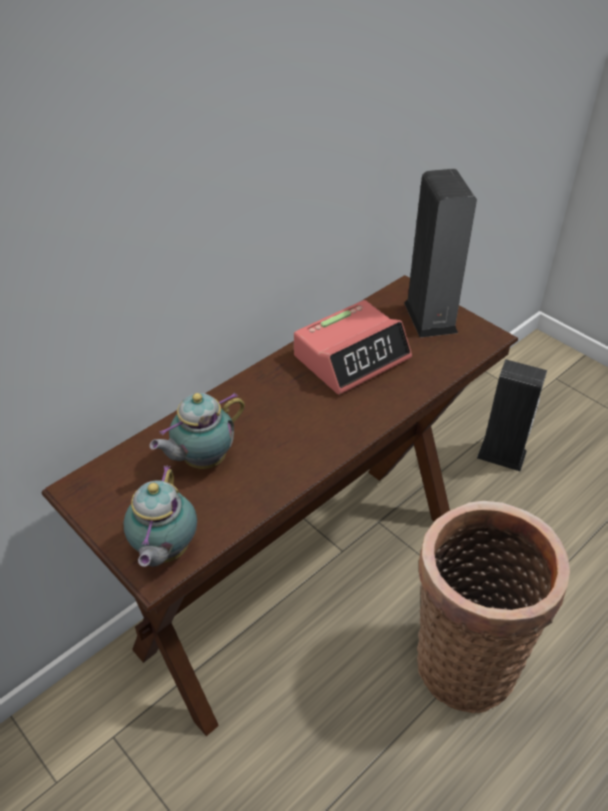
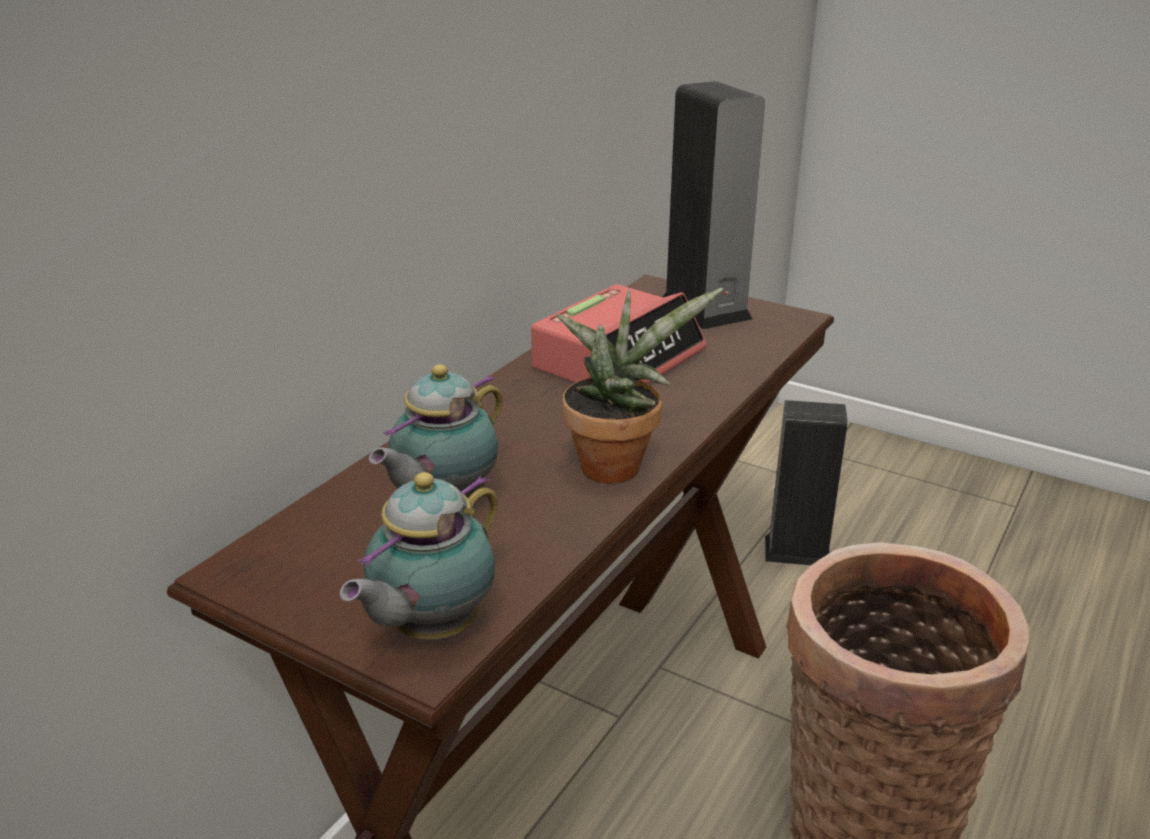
camera: 15 degrees left, 15 degrees down
(164, 552) = (430, 629): teapot -> teapot turned 45 degrees clockwise
(313, 449) = (616, 464): none -> potted plant

